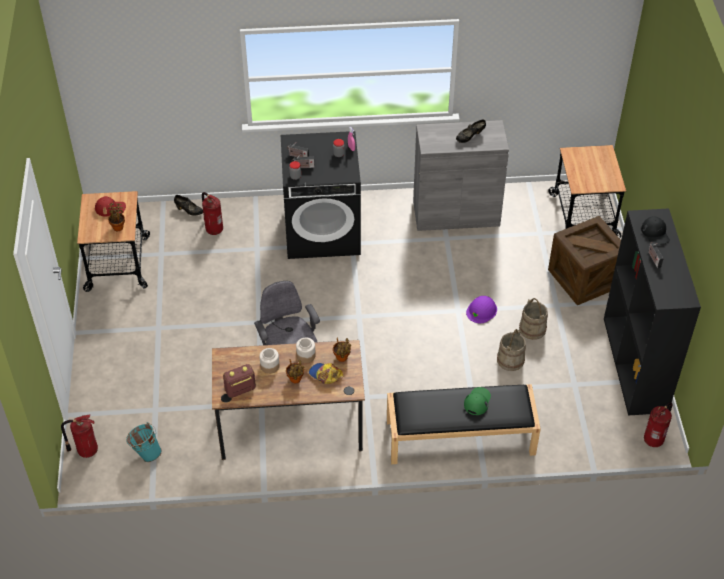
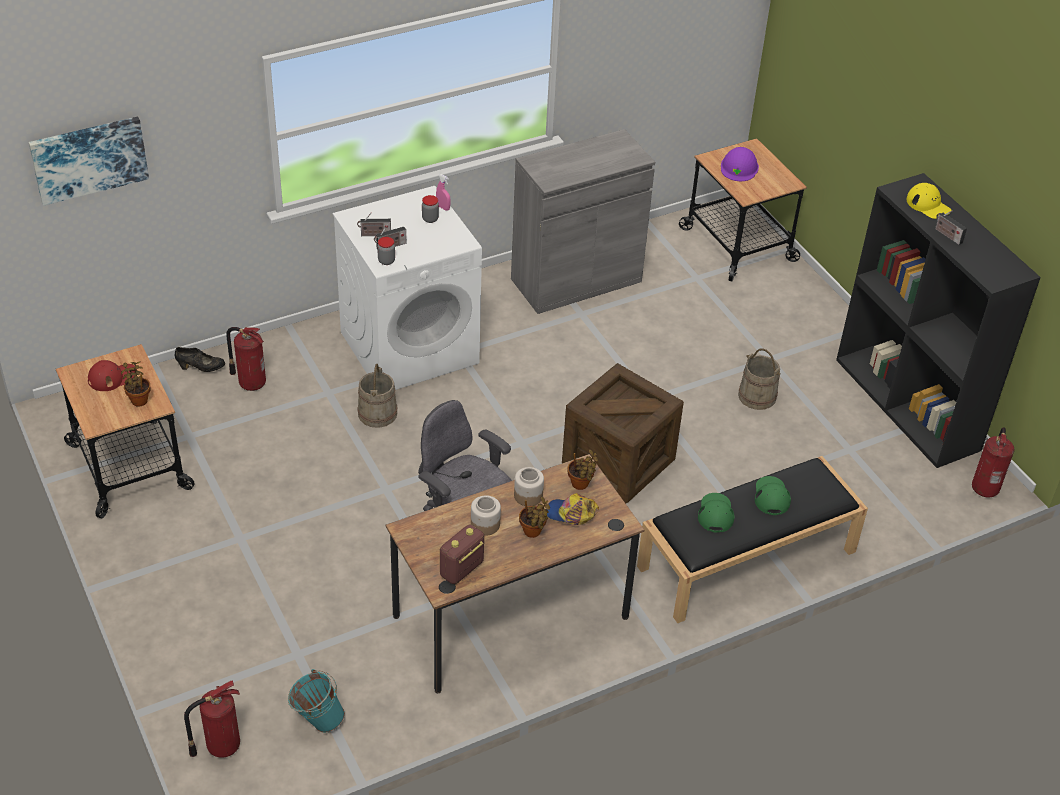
camera: 25 degrees left, 5 degrees down
(123, 71) = (89, 158): none -> picture
(323, 231) = (410, 347): black washing machine -> white washing machine
(434, 402) = (715, 513): none -> green cap
(470, 137) = (596, 158): black shoe -> none
(481, 310) = (679, 391): purple hard hat -> purple hard hat (739, 167)
(510, 360) = (753, 442): beige bucket -> beige bucket (377, 413)
(584, 278) = (784, 318): crate -> crate (618, 461)
(655, 233) = (928, 205): black cap -> yellow cap

